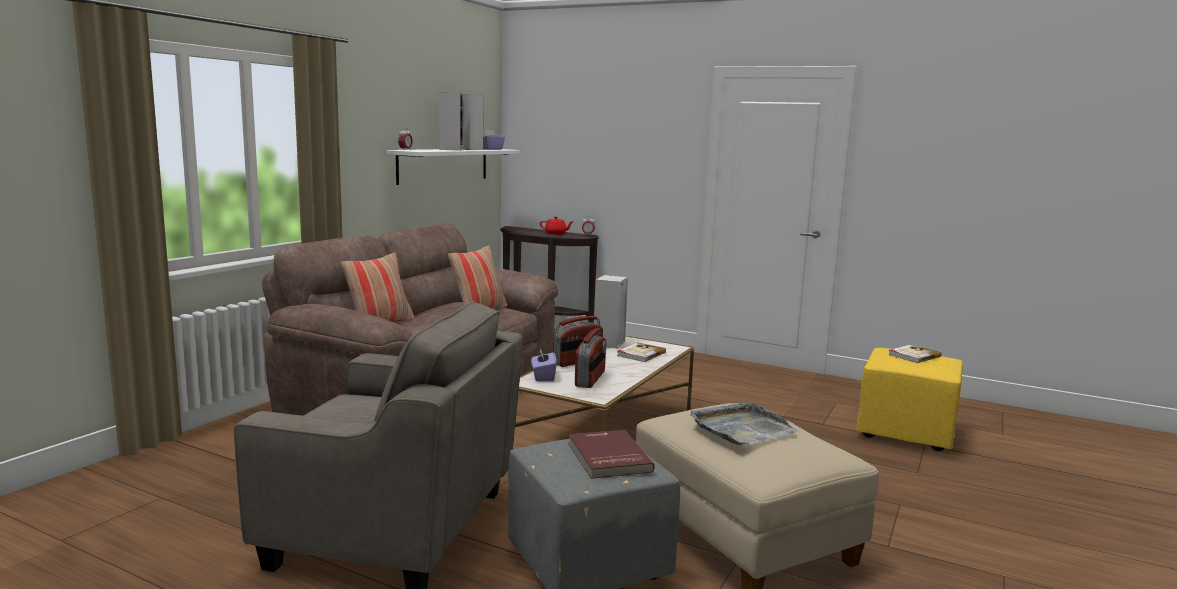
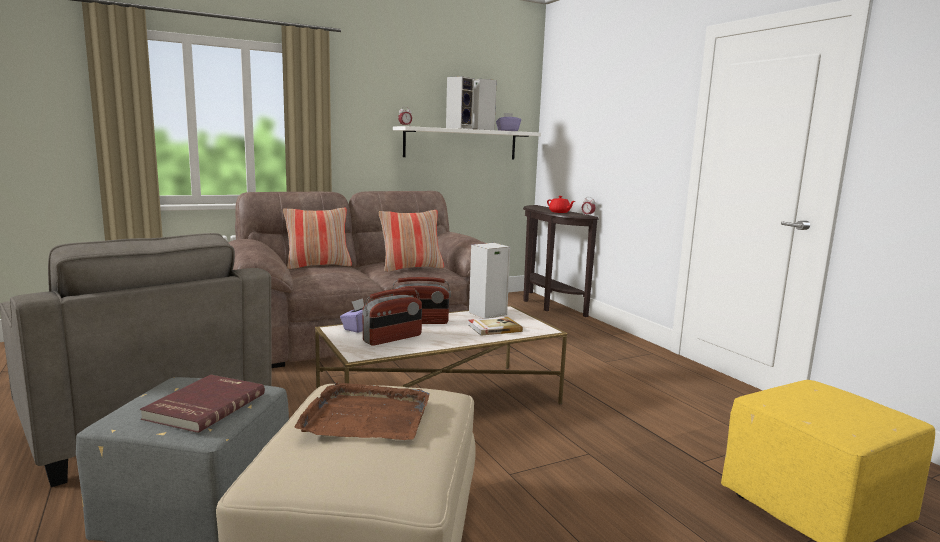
camera: 35 degrees right, 0 degrees up
(742, 428) = (366, 417): grey tray -> brown tray
(913, 355) = (841, 400): book -> none

